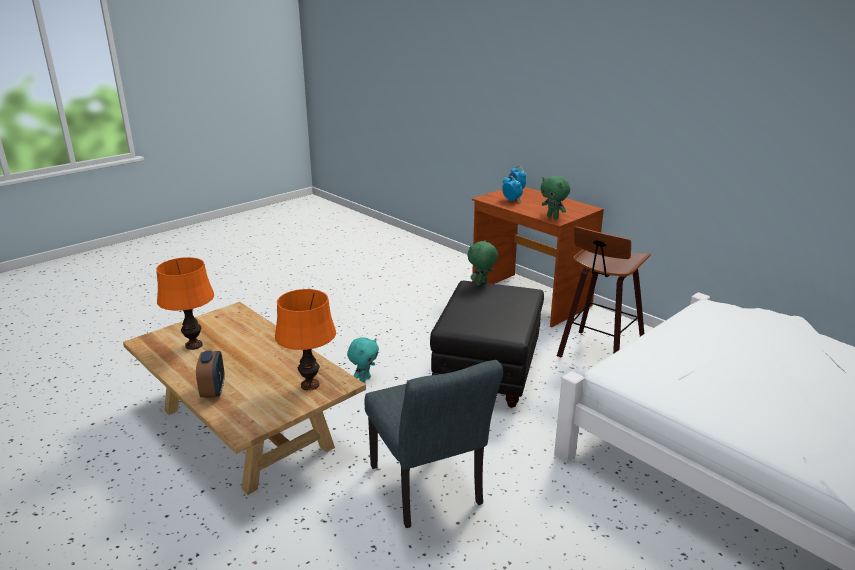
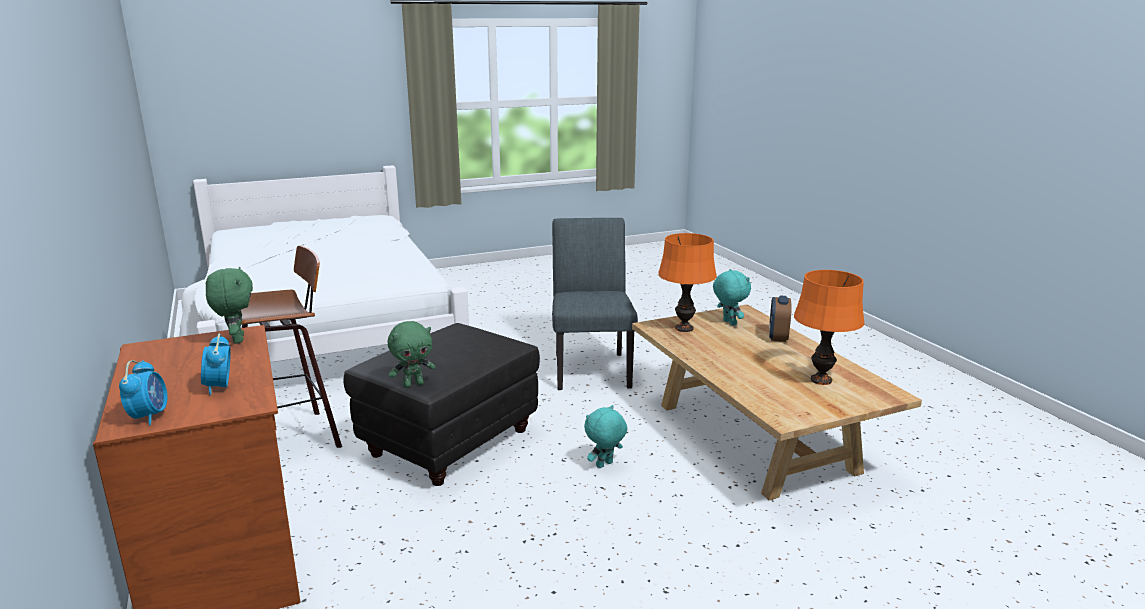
camera: 160 degrees left, 5 degrees down
(262, 403) = (728, 323): none -> turquoise plush toy

